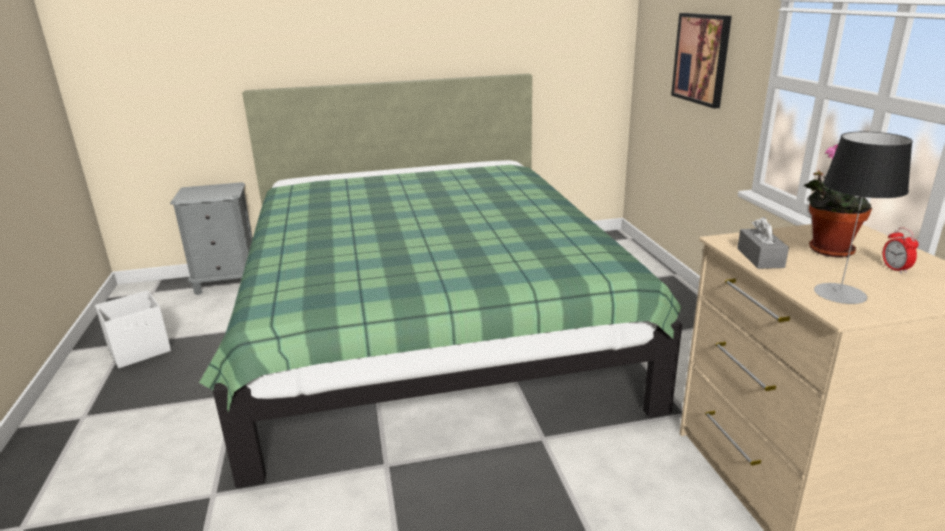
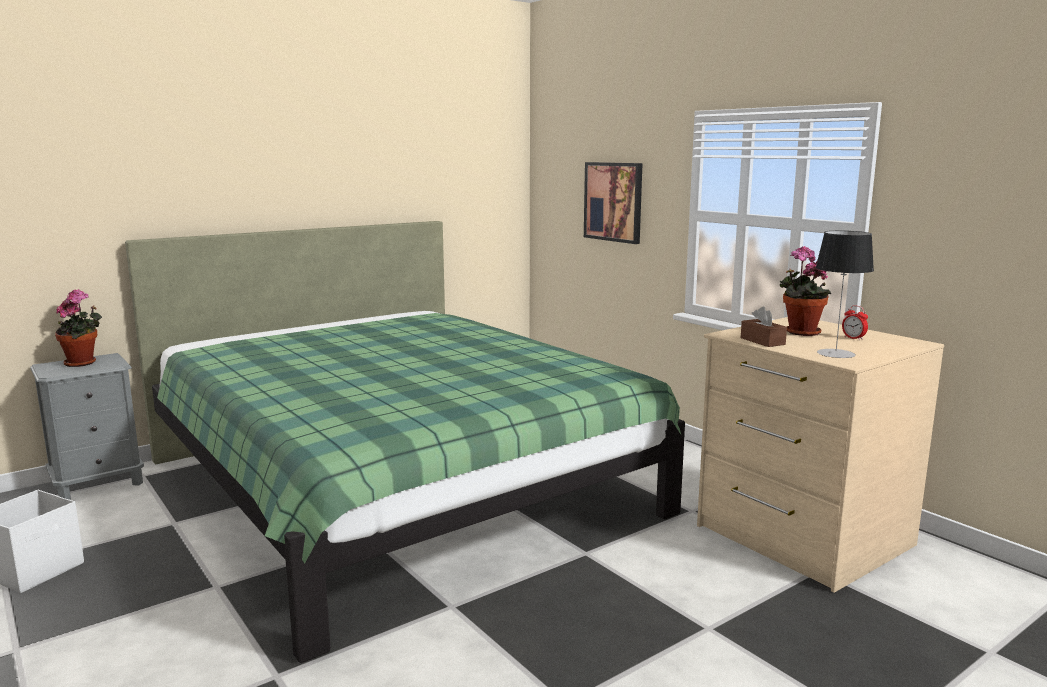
camera: 25 degrees left, 10 degrees down
(211, 190) = (83, 363): none -> potted plant
(760, 258) = (762, 341): grey tissue box -> brown tissue box

